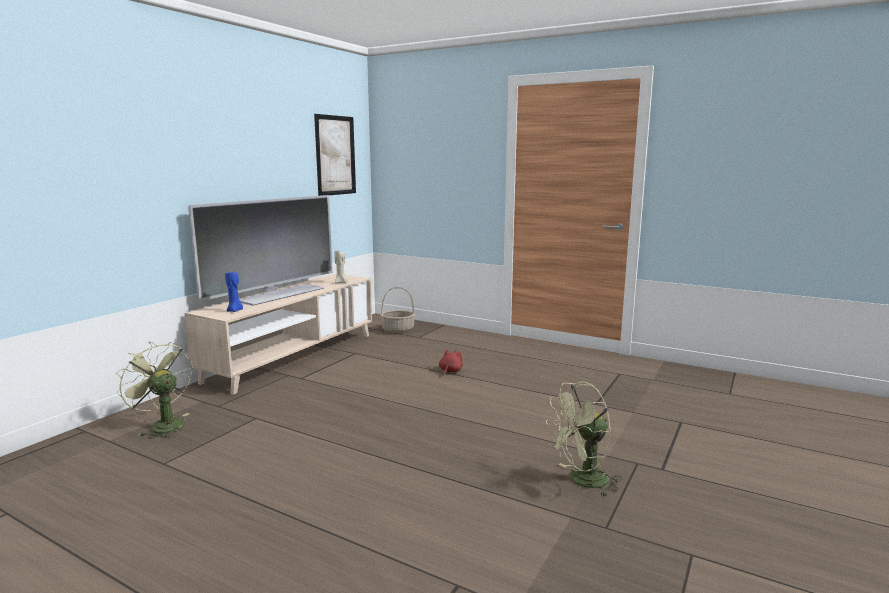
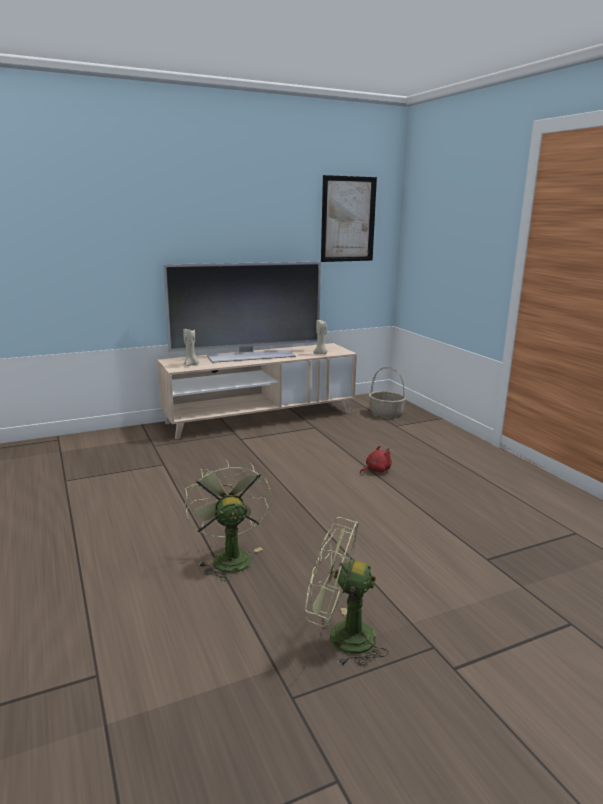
camera: 35 degrees right, 5 degrees up
(162, 425) = (102, 450): green fan -> green fan (228, 557)
(235, 310) = (191, 365): blue candle -> beige candle

